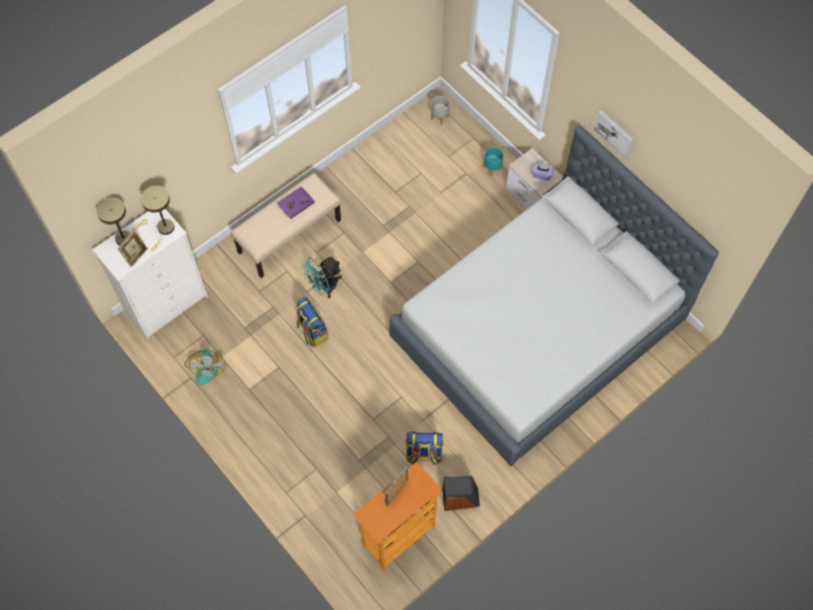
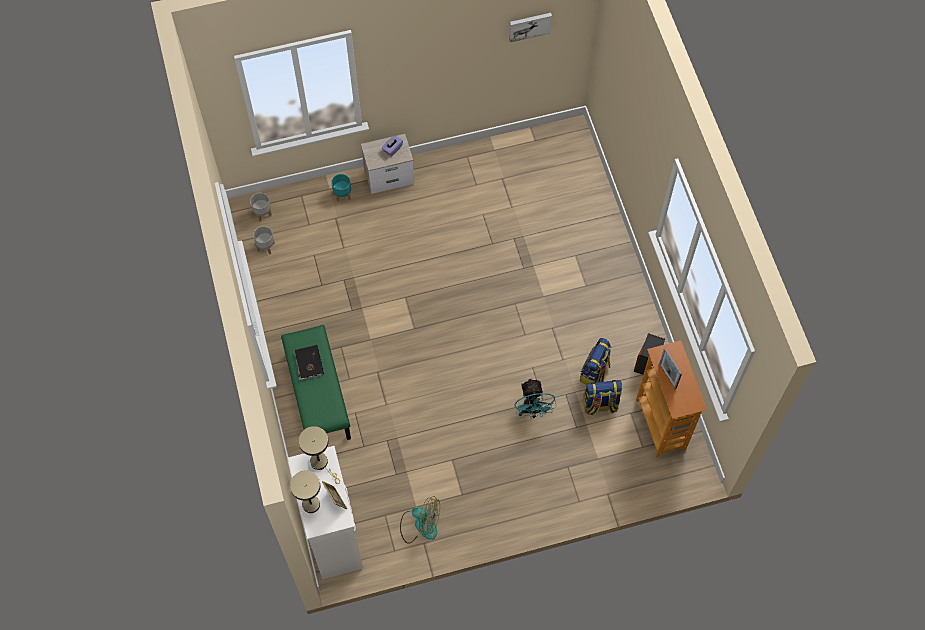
camera: 65 degrees left, 0 degrees up
(289, 235) = (318, 395): beige bench -> green bench
(295, 203) = (308, 363): purple book -> black book
(312, 331) = (430, 416): backpack -> backpack (600, 405)
(324, 287) = (389, 387): turquoise fan -> turquoise fan (532, 411)
(409, 134) = (265, 246): none -> grey planter
(538, 330) = (523, 232): grey bed -> none
(614, 133) = (441, 50): picture -> picture (529, 26)

